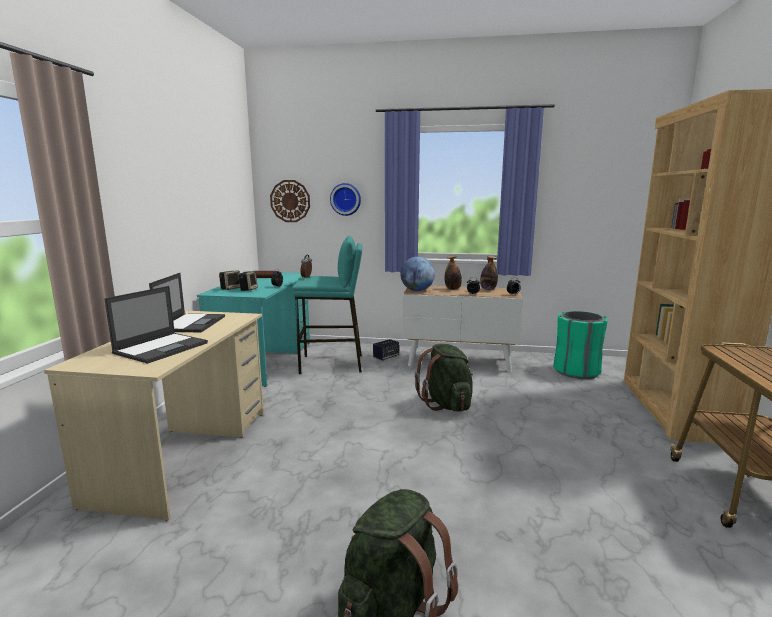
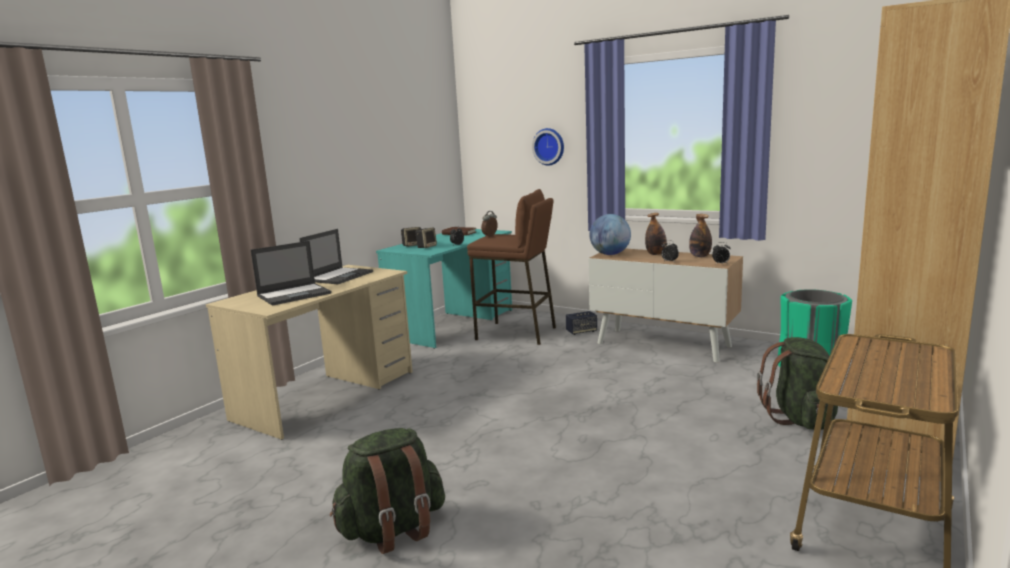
camera: 25 degrees right, 0 degrees up
(290, 201) = (494, 150): wall clock -> none
(332, 364) = (516, 333): turquoise stool -> brown stool
(446, 404) = (601, 386): green backpack -> green backpack (801, 419)

